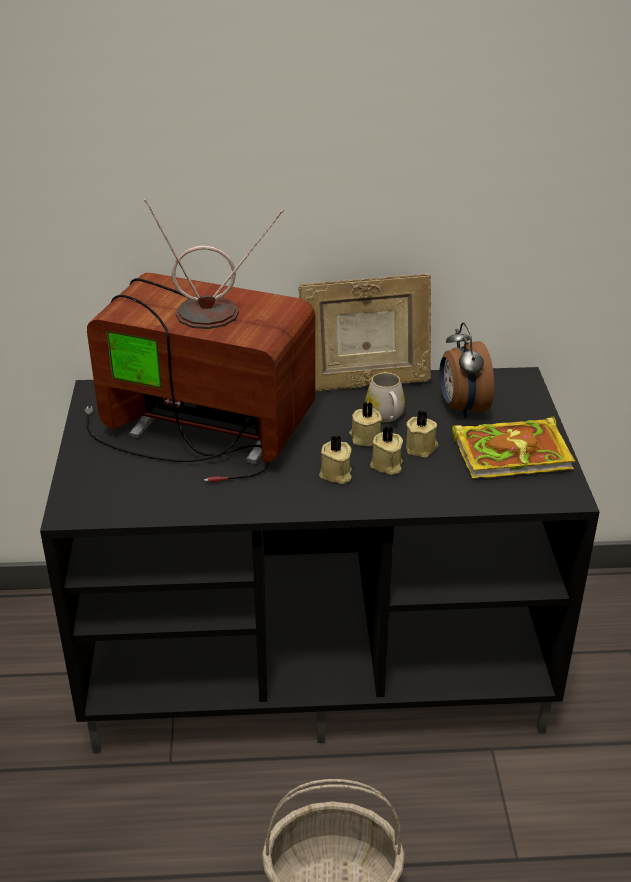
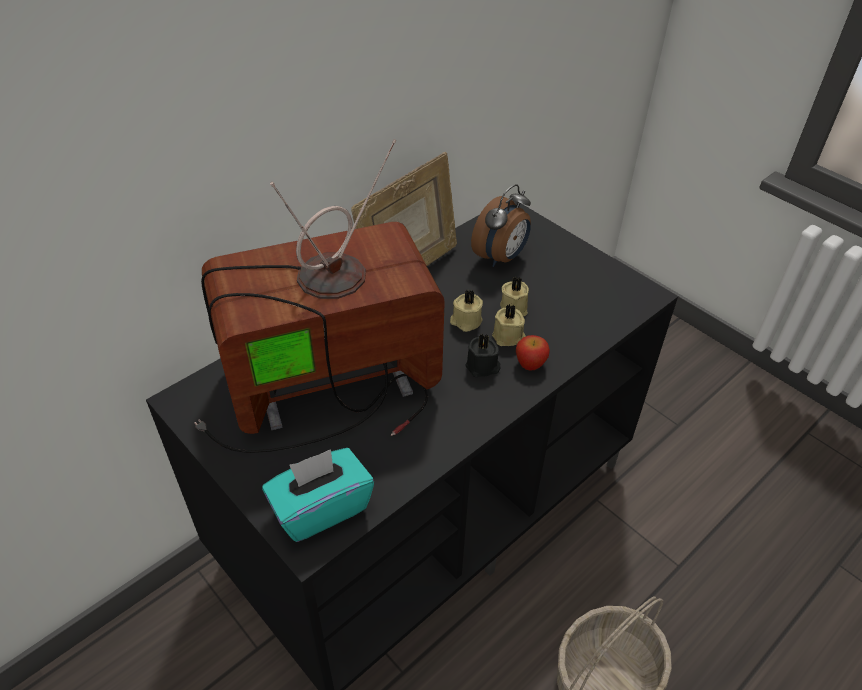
camera: 40 degrees left, 10 degrees up
(103, 497) = (321, 508): none -> turquoise tissue box
(336, 474) = (483, 367): beige candle -> black candle
(379, 491) = (530, 363): none -> apple
(386, 417) = (459, 294): white mug -> none
(461, 407) = (501, 257): alarm clock -> alarm clock turned 90 degrees counterclockwise
(514, 453) = (577, 278): book -> none

